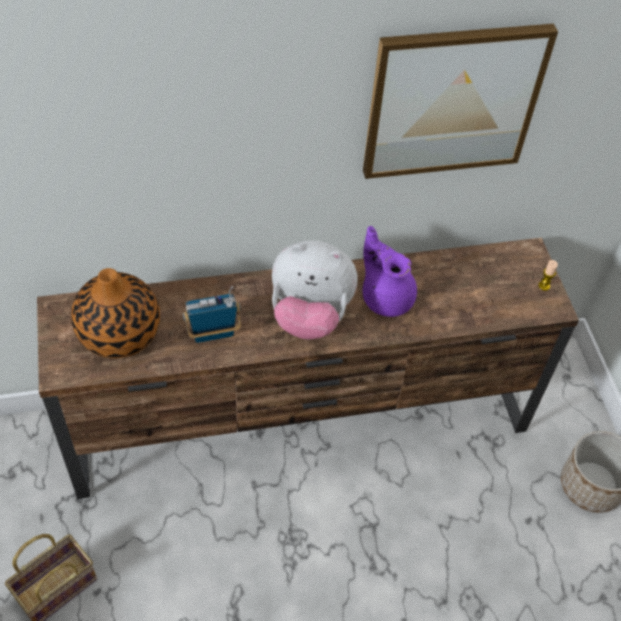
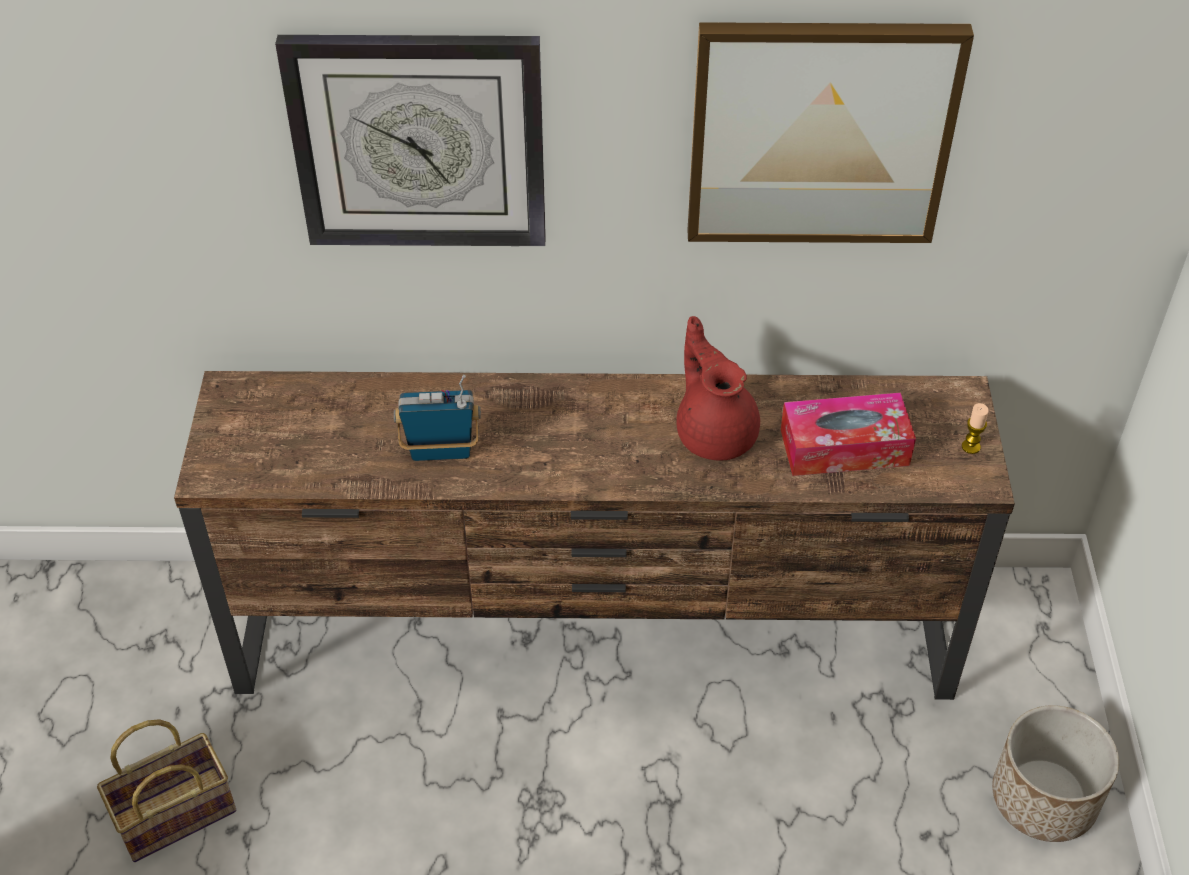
camera: 15 degrees right, 5 degrees down
(119, 332) = (306, 432): vase -> none
(186, 133) = (419, 141): none -> wall clock
(310, 316) = (591, 445): plush toy -> none
(386, 297) = (715, 432): purple teapot -> red teapot
(468, 296) = (844, 447): none -> tissue box

